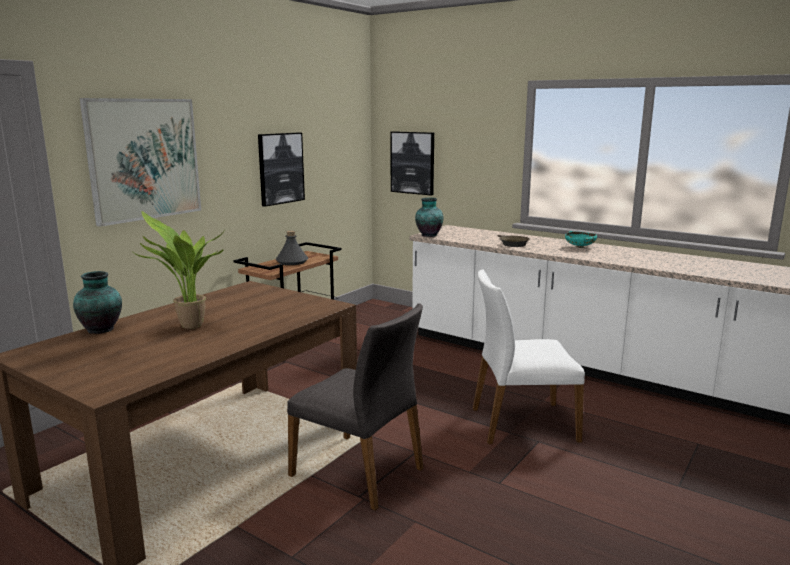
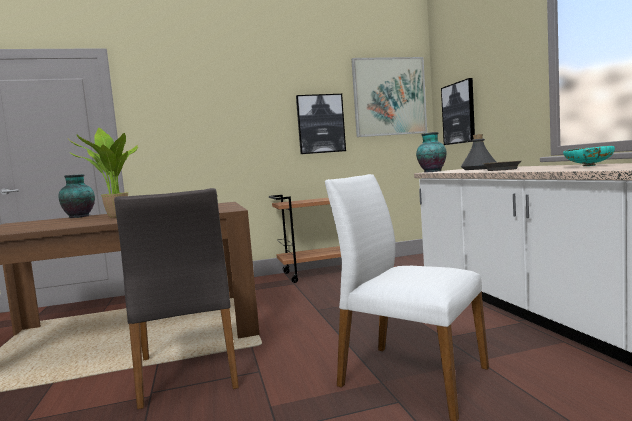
camera: 40 degrees right, 10 degrees down
(144, 159) = (189, 113): picture -> picture (389, 97)
(291, 262) = (316, 200): grey bottle -> grey bottle (478, 169)

